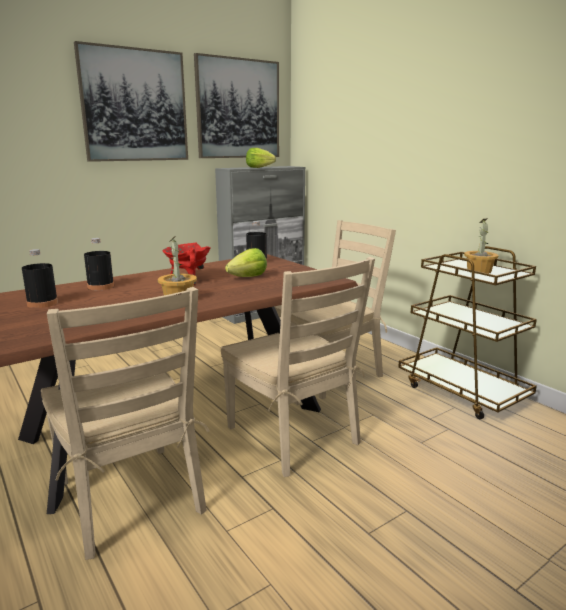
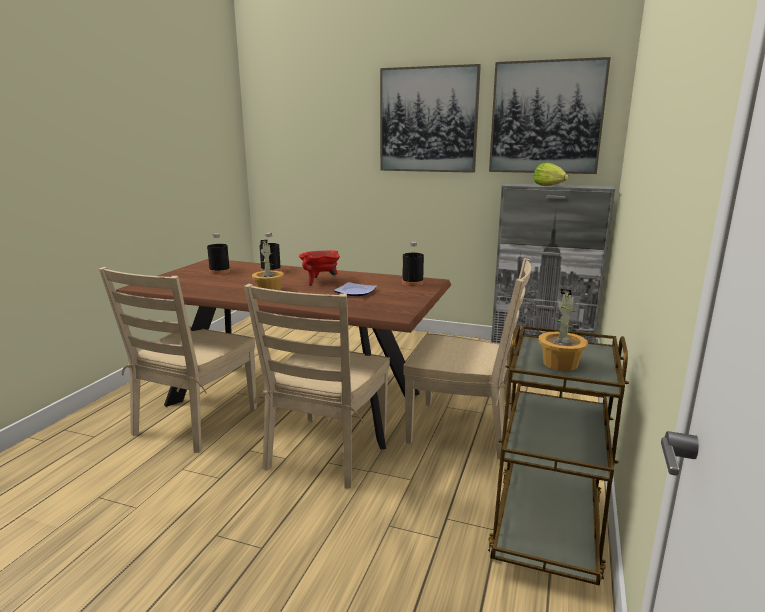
camera: 55 degrees right, 0 degrees up
(248, 277) = (355, 292): lettuce -> plate

